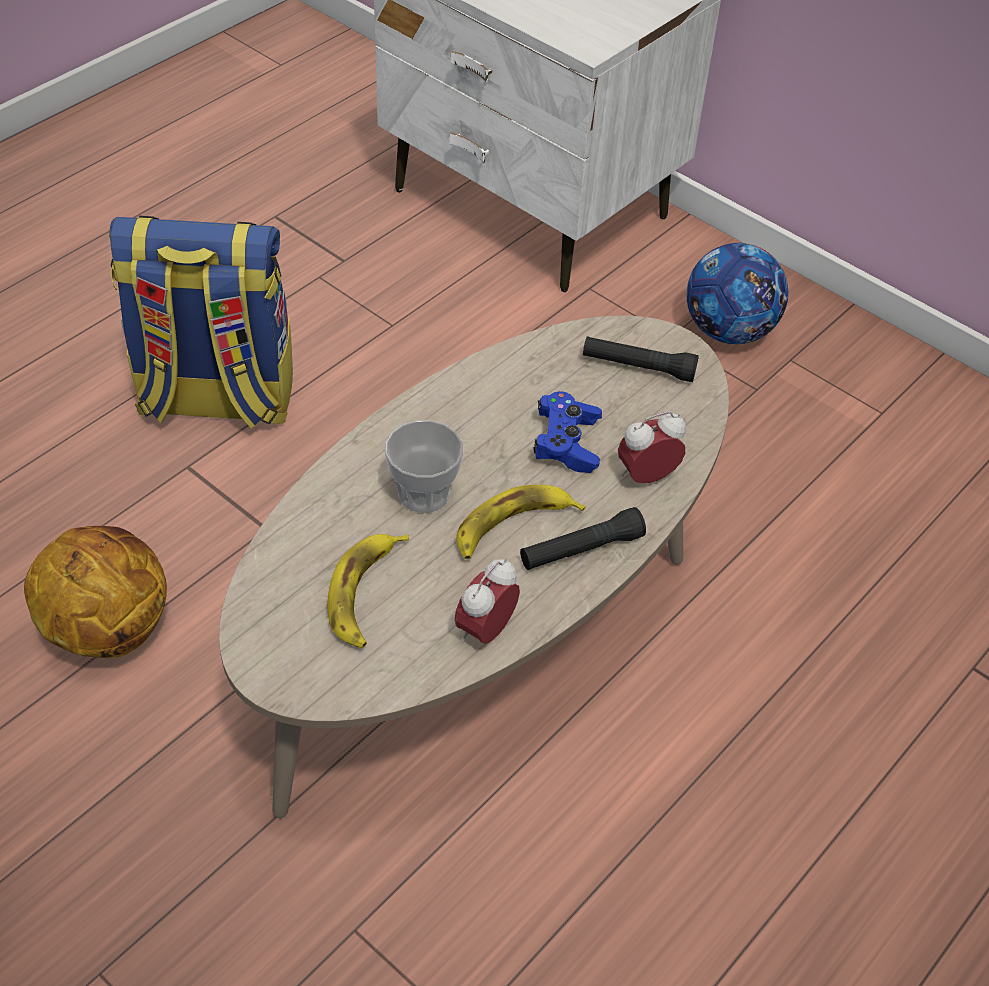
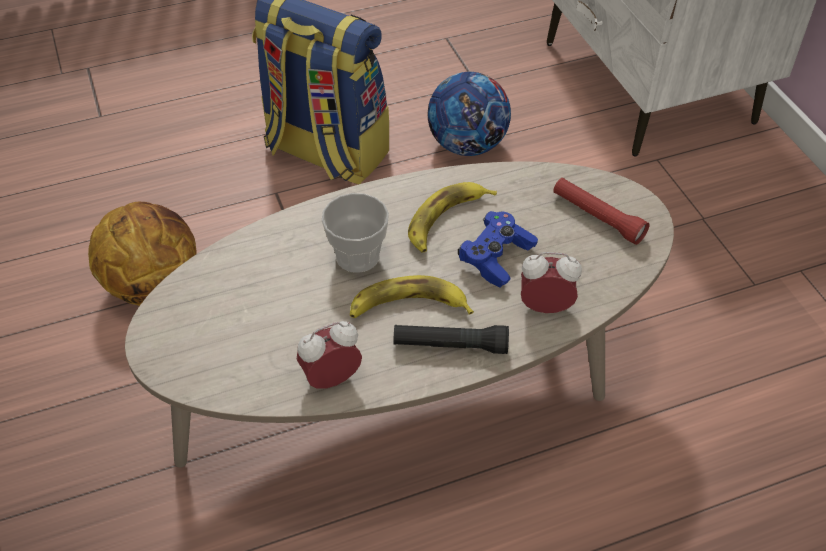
camera: 30 degrees right, 0 degrees up
(365, 594) = (262, 315): banana -> banana (446, 220)
(638, 367) = (597, 217): black flashlight -> red flashlight
(729, 331) = (758, 229): football -> football (467, 145)

